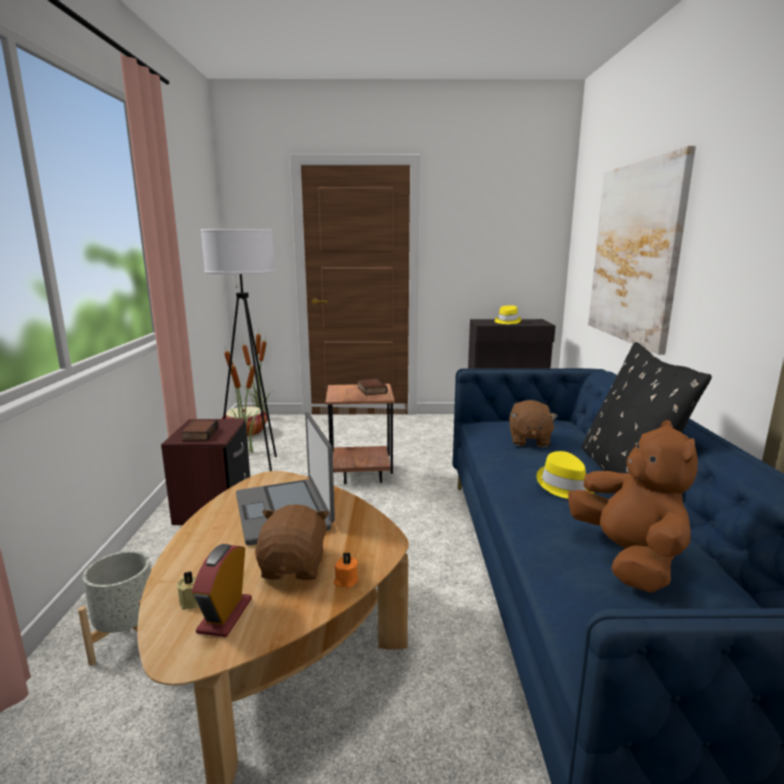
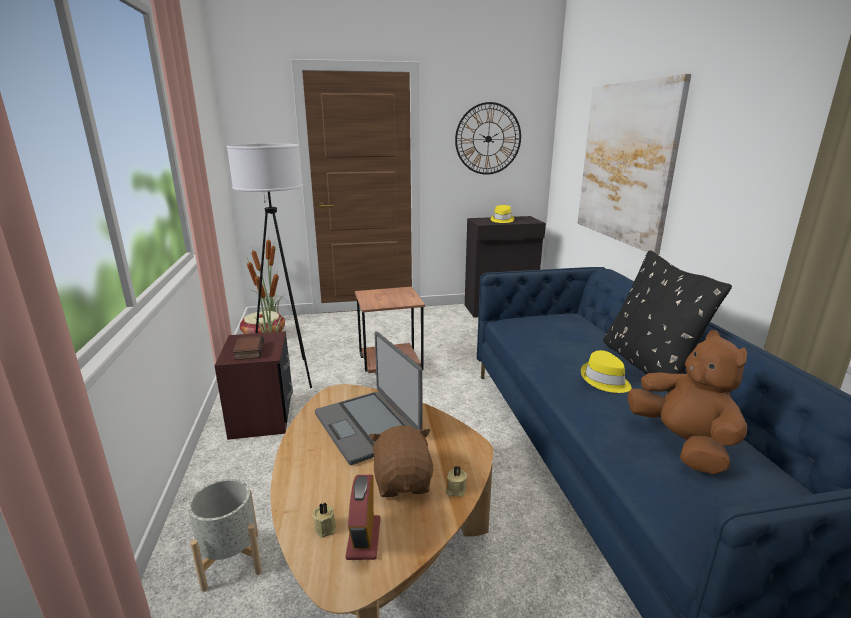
camera: 10 degrees left, 5 degrees up
(345, 581) = (455, 490): orange candle -> beige candle
(370, 390) = (398, 294): book -> none
(494, 234) = (488, 139): none -> wall clock
(529, 440) = (555, 336): brown plush toy -> none

